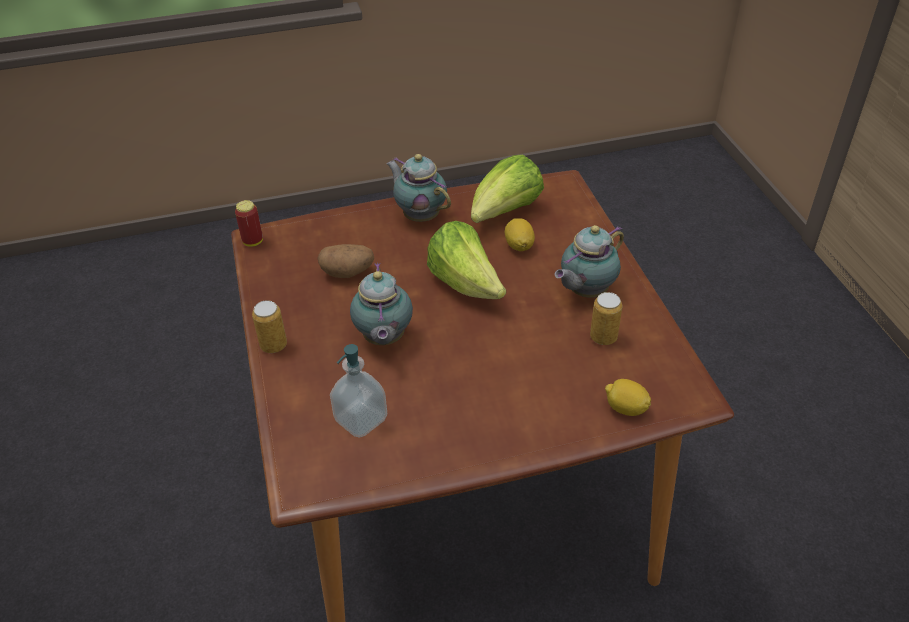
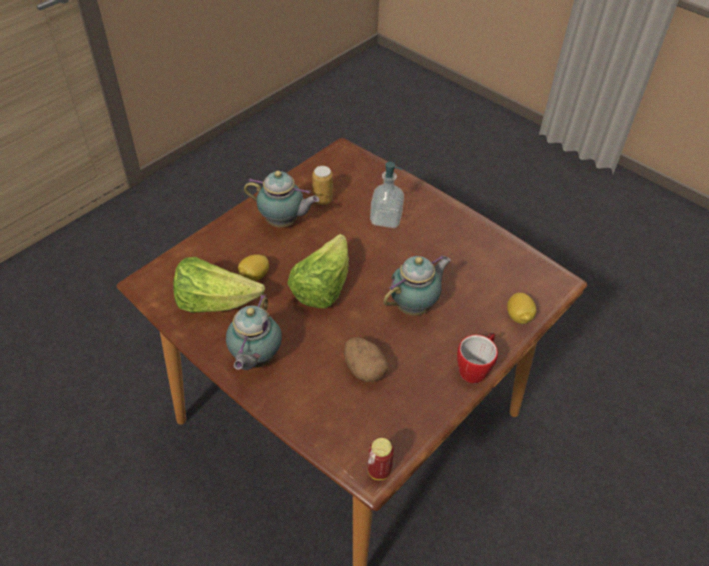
camera: 125 degrees left, 5 degrees up
(273, 345) = (476, 367): can -> mug
(361, 419) = (488, 280): soap dispenser -> soap dispenser (386, 219)
(625, 408) = (374, 173): lemon -> lemon (518, 316)

